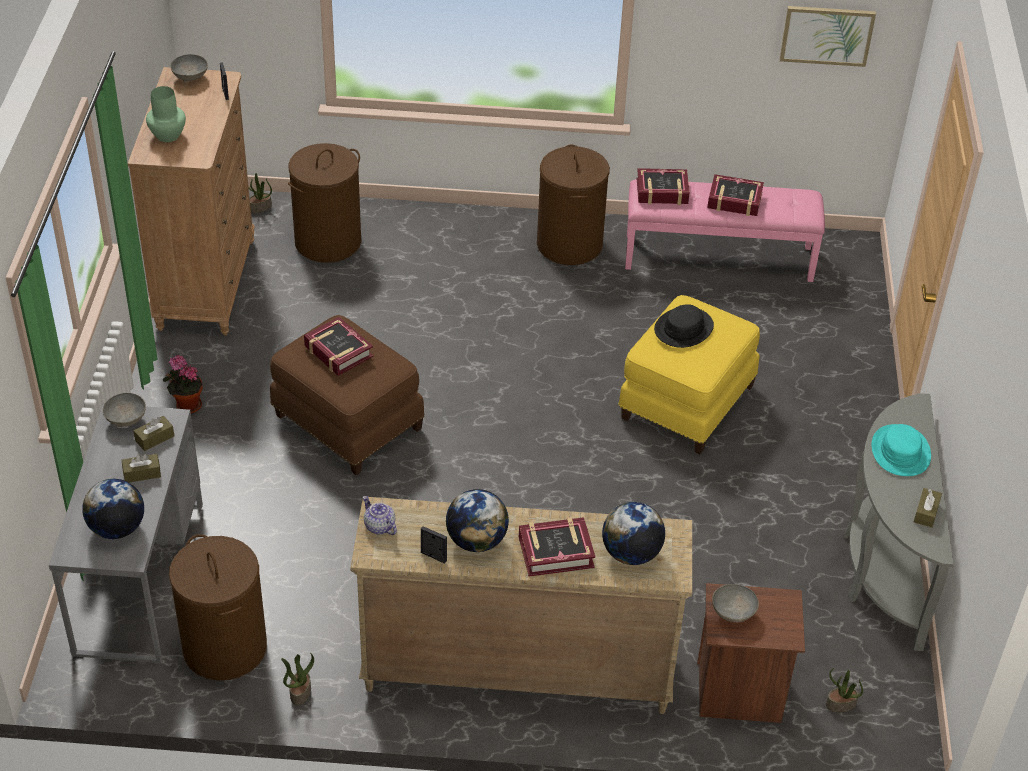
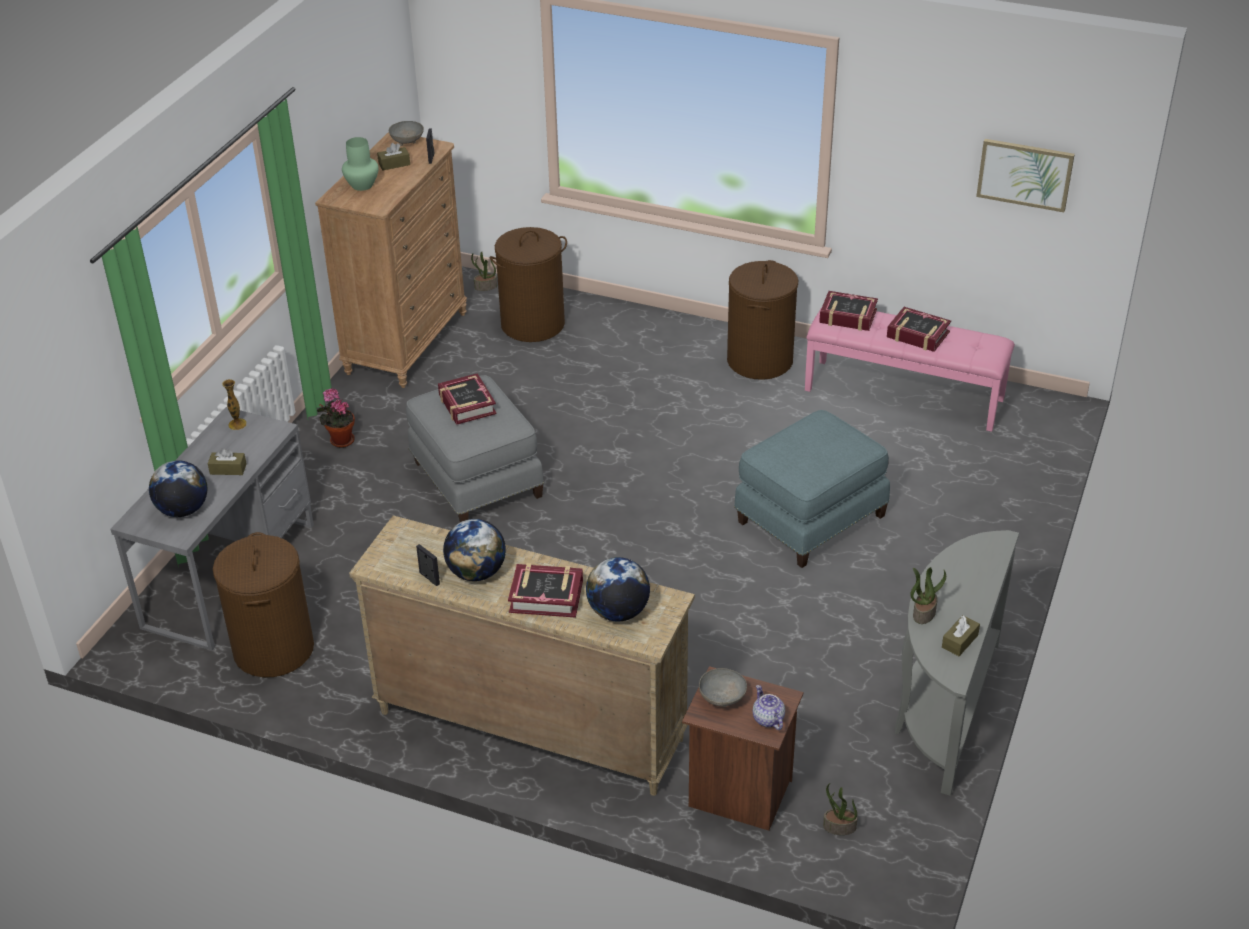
camera: 20 degrees right, 5 degrees down
(126, 421) = (237, 424): grey bowl -> vase
(154, 438) = (254, 442): brown tissue box -> brown tissue box (394, 164)
(300, 692) = (321, 701): potted plant -> potted plant (924, 613)
(346, 423) = (475, 480): brown ottoman -> grey ottoman
(379, 526) = (393, 543): teapot -> teapot (767, 719)
(684, 328) = (807, 438): black hat -> none
(685, 401) = (809, 517): yellow ottoman -> blue ottoman
(900, 451) = (960, 580): turquoise hat -> none

